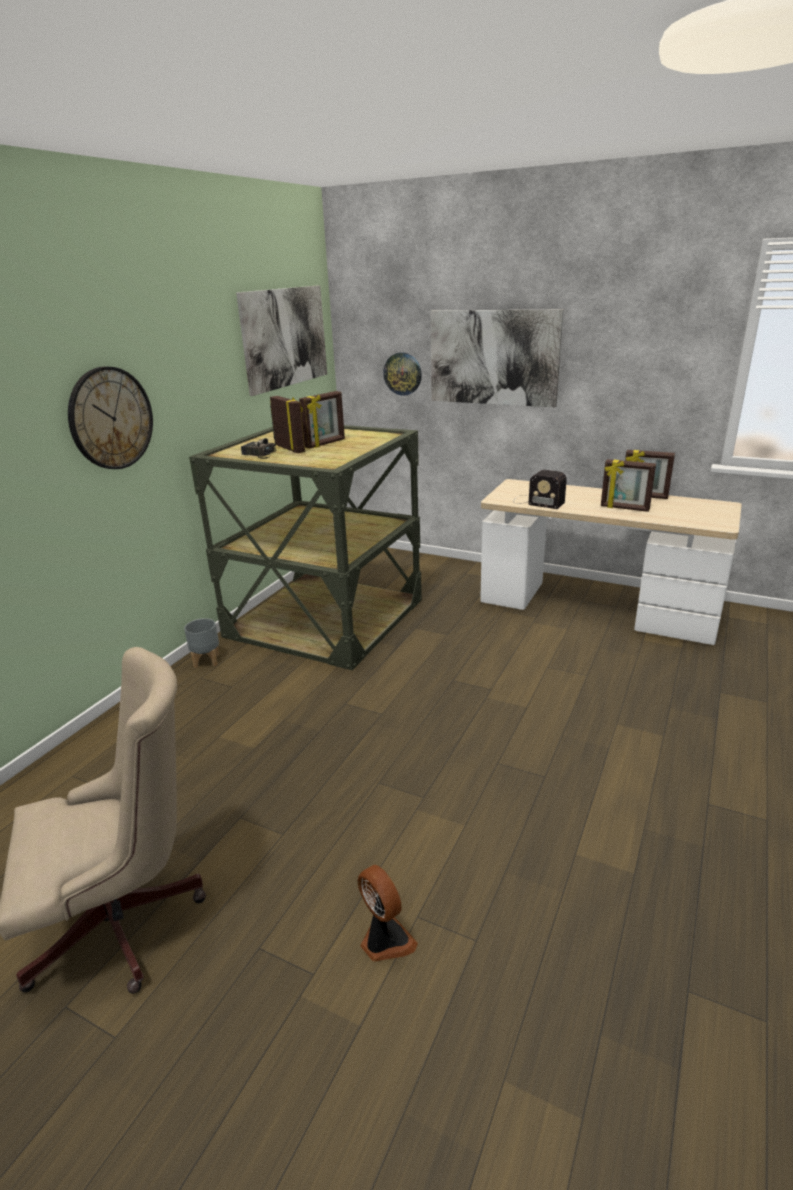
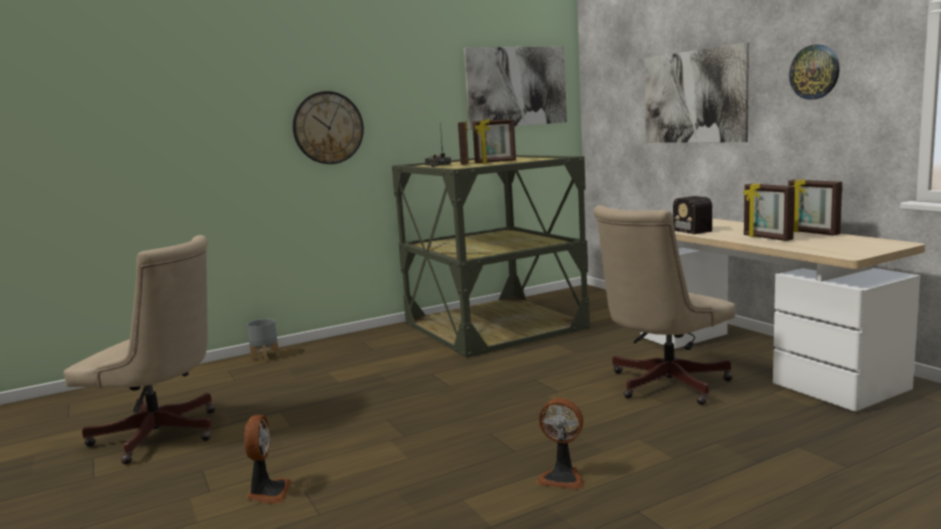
camera: 35 degrees right, 15 degrees down
(206, 660) = (378, 333): grey planter -> grey planter (265, 357)
(402, 373) = (626, 119): wall clock -> wall clock (814, 72)
(561, 655) = (662, 385): none -> beige office chair
(617, 791) = (563, 477): none -> fan

